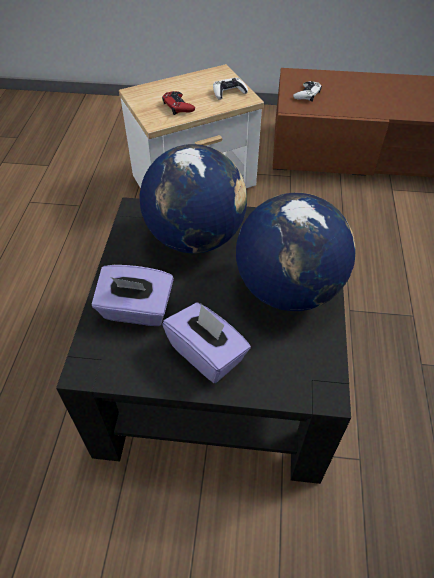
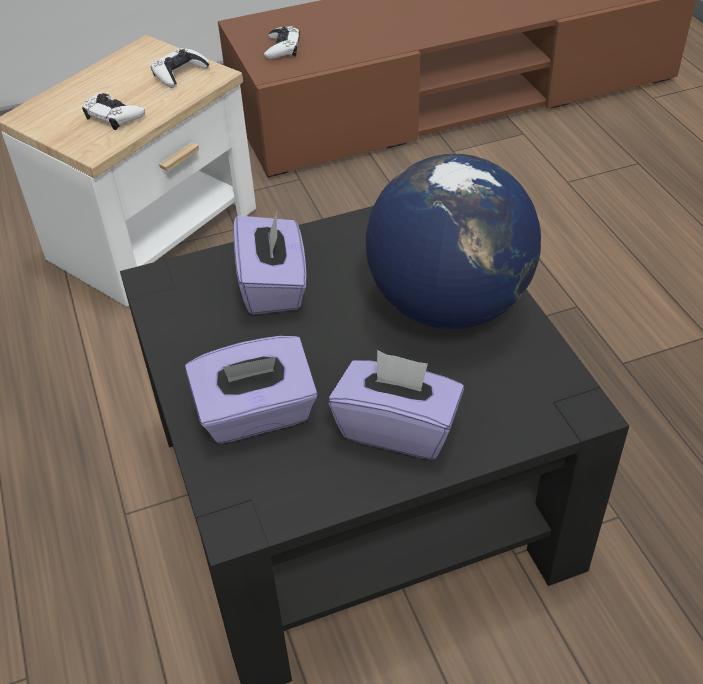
camera: 25 degrees left, 5 degrees down
(178, 106) = (113, 116): red game controller -> white game controller
(195, 237) = (273, 286): globe -> purple tissue box

